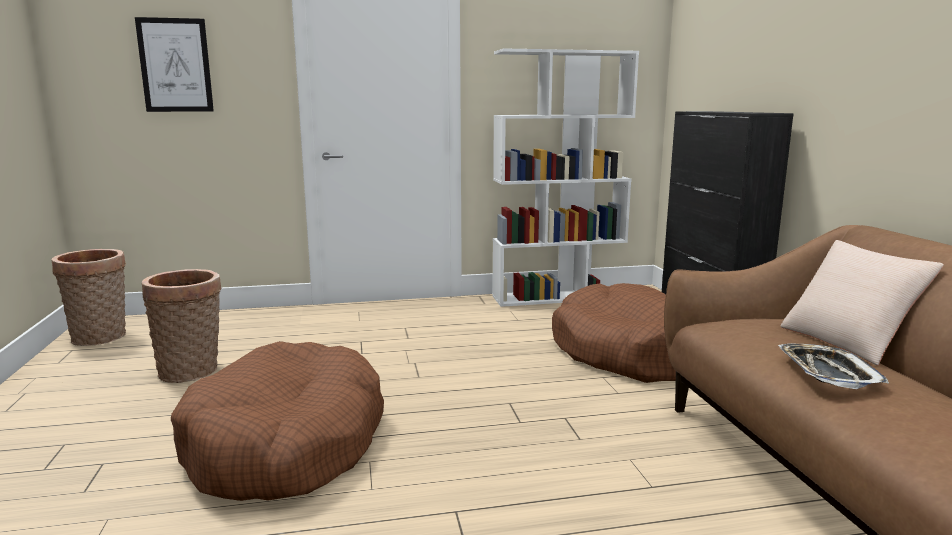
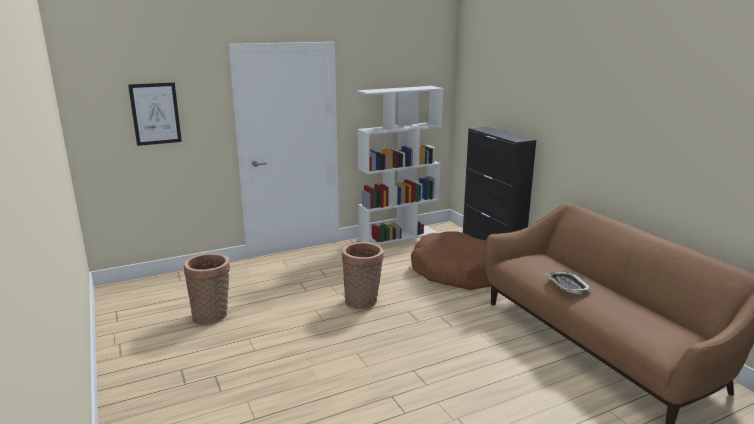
camera: 15 degrees left, 5 degrees up
(101, 338) = (126, 300): basket -> basket (363, 302)
(286, 444) = (306, 350): brown dog bed -> none
(848, 341) = (571, 265): beige pillow -> none

